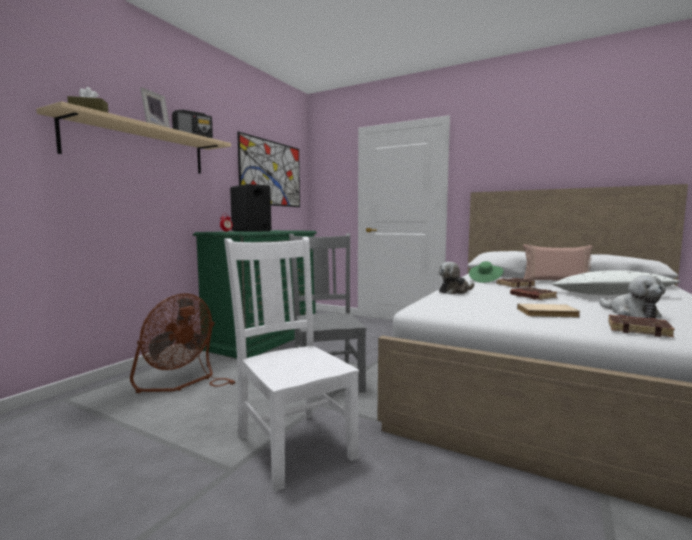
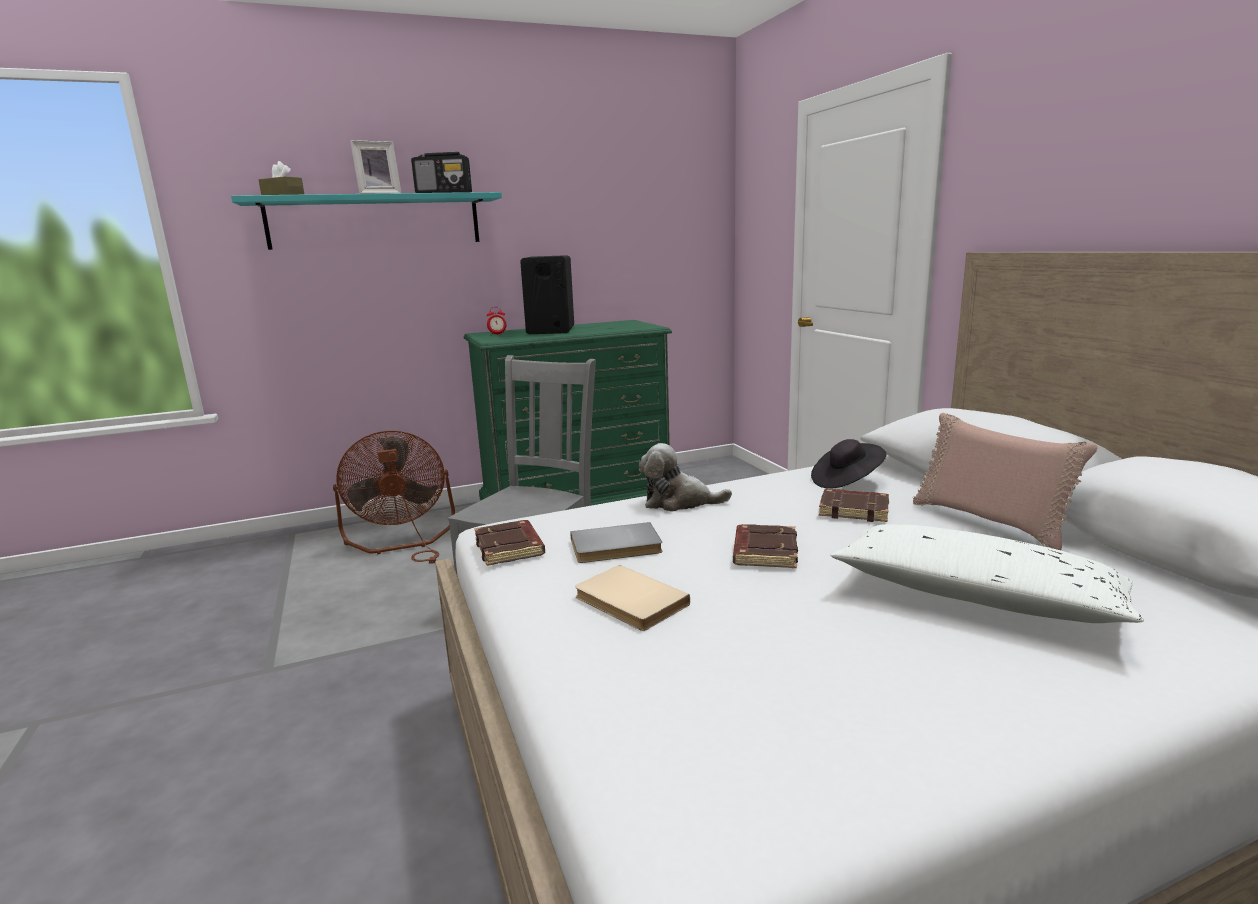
camera: 40 degrees right, 10 degrees up
(139, 148) = (375, 221): beige shelf -> turquoise shelf
(271, 173) = (633, 218): picture -> none
(293, 444) = (352, 667): white chair -> none
(485, 280) = (846, 481): green hat -> black hat
(486, 304) = (616, 547): none -> grey book
(631, 313) = (779, 660): plush toy -> none
(638, 330) = (618, 699): brown book -> brown book (510, 548)

